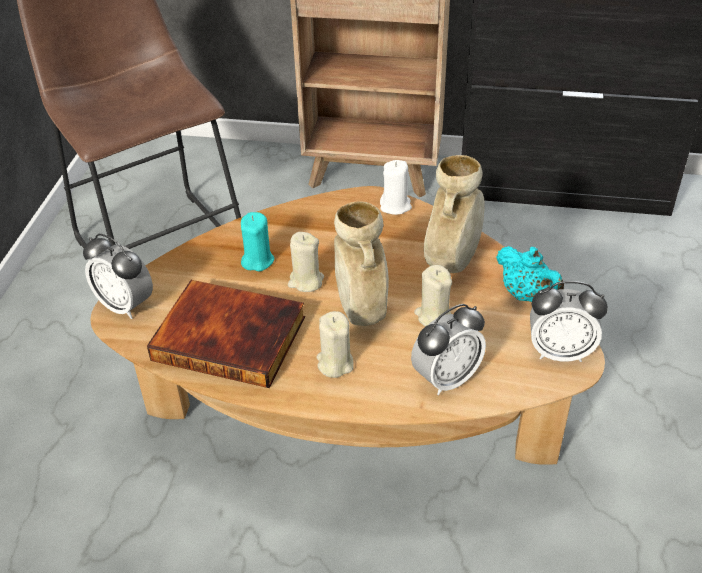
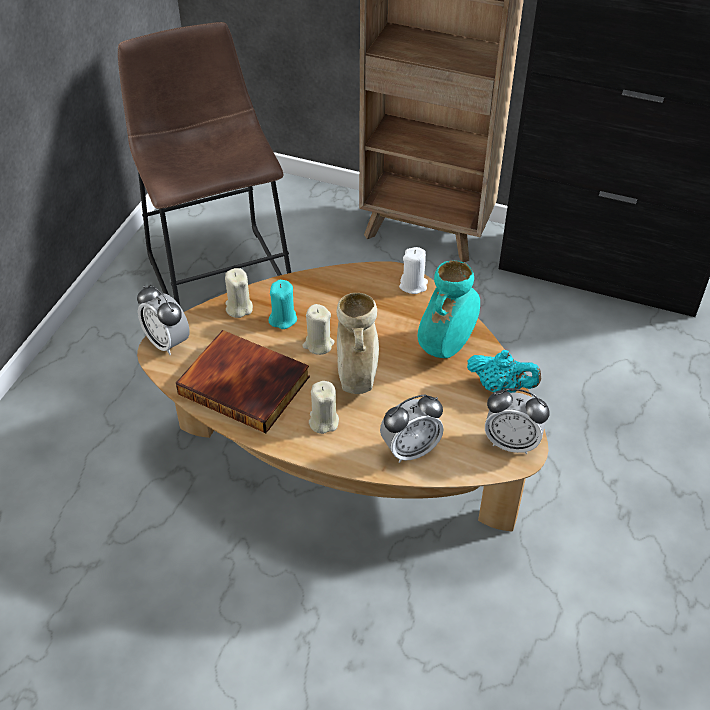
camera: 10 degrees right, 5 degrees up
(433, 316) = (416, 393): beige candle -> beige candle (239, 308)
(452, 262) = (447, 346): beige vase -> turquoise vase
(527, 295) = (501, 387): turquoise teapot -> turquoise teapot turned 45 degrees counterclockwise

